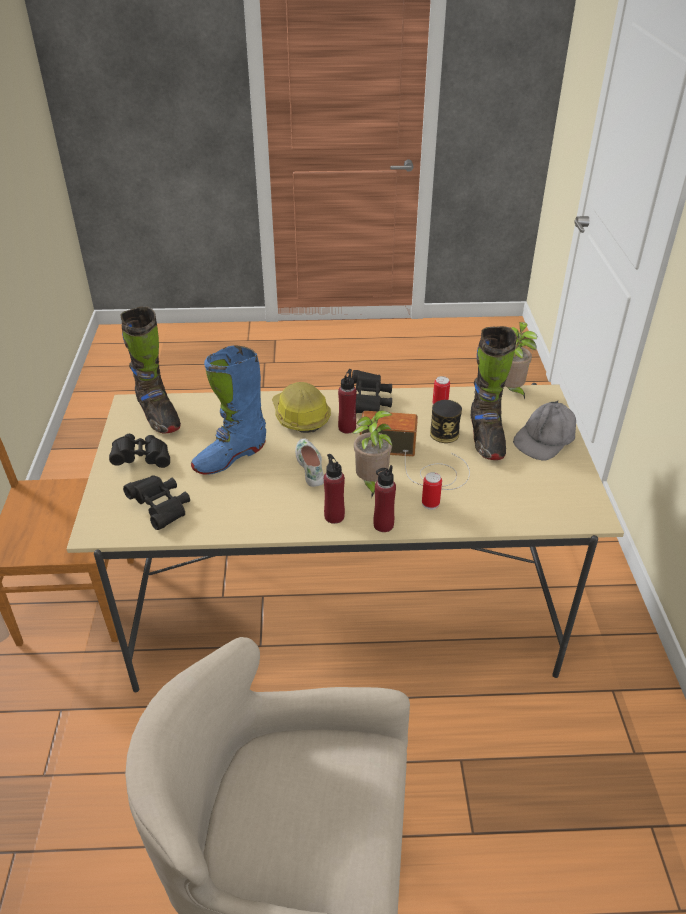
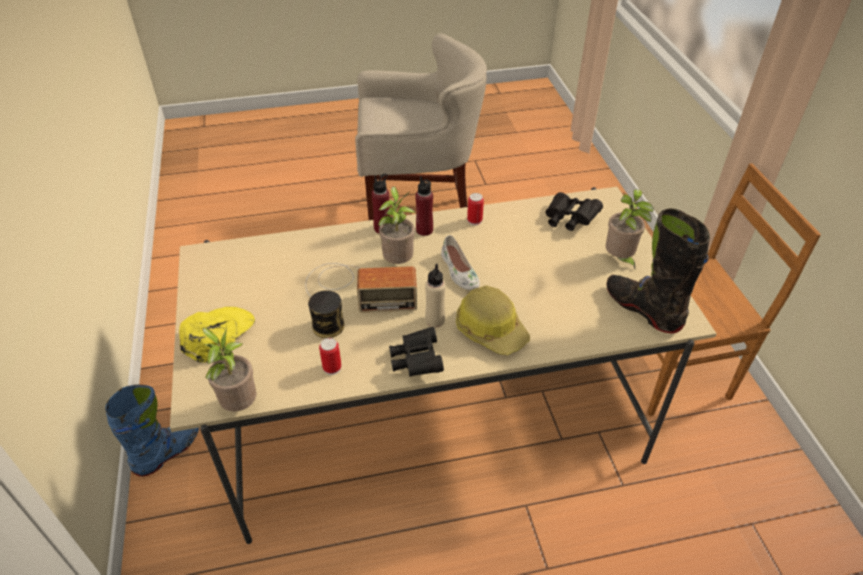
camera: 170 degrees right, 5 degrees up
(142, 459) = (619, 259): black binoculars -> potted plant
(230, 457) = (539, 272): blue boot -> blue boot (168, 452)
(347, 428) = (435, 320): red bottle -> beige bottle
(430, 503) = (343, 250): can -> can (474, 220)
(486, 439) = (283, 325): black boot -> none
(545, 438) = (217, 335): grey cap -> yellow cap

